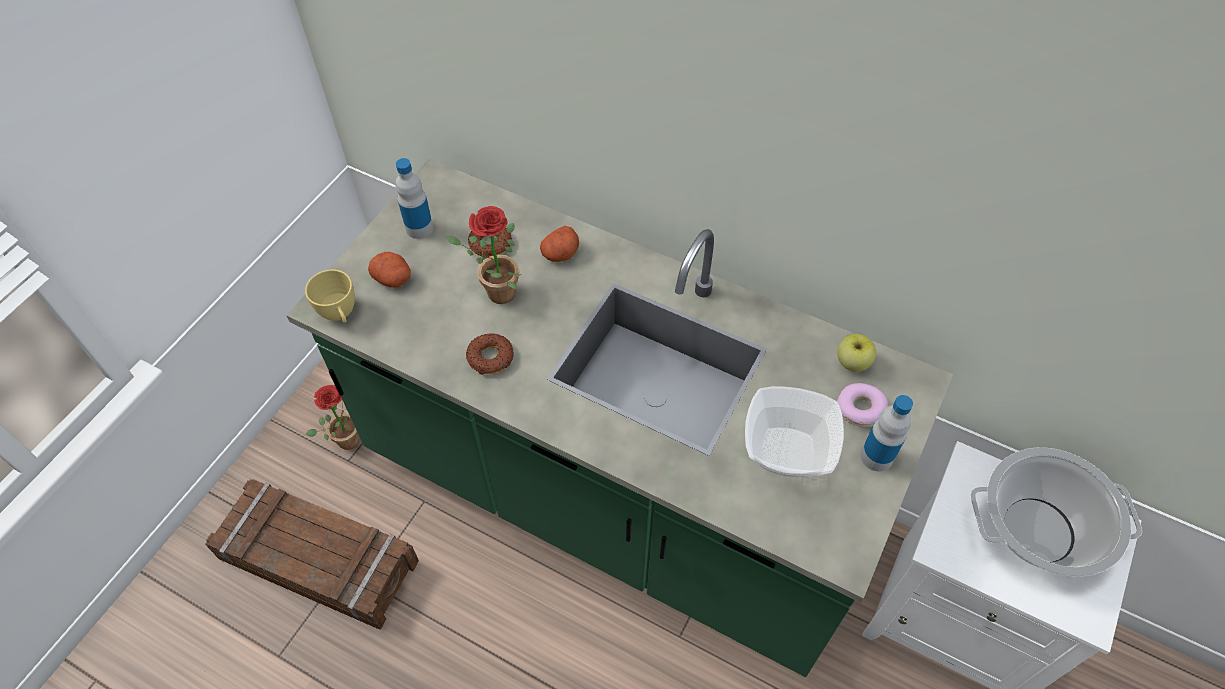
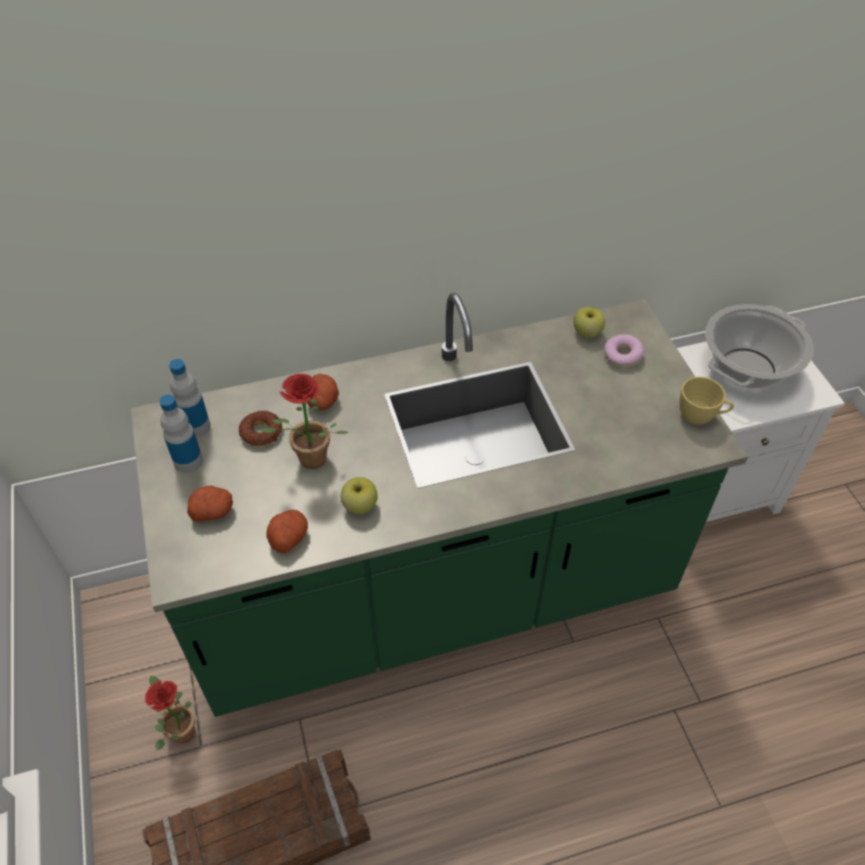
camera: 45 degrees left, 5 degrees down
(340, 314) = (201, 569): yellow cup -> yellow cup (700, 417)
(417, 339) = (288, 537): none -> potato
(490, 357) = (360, 505): donut -> apple
(788, 451) = (614, 410): bowl -> none
(876, 457) = (662, 375): bottle -> bottle (196, 426)

